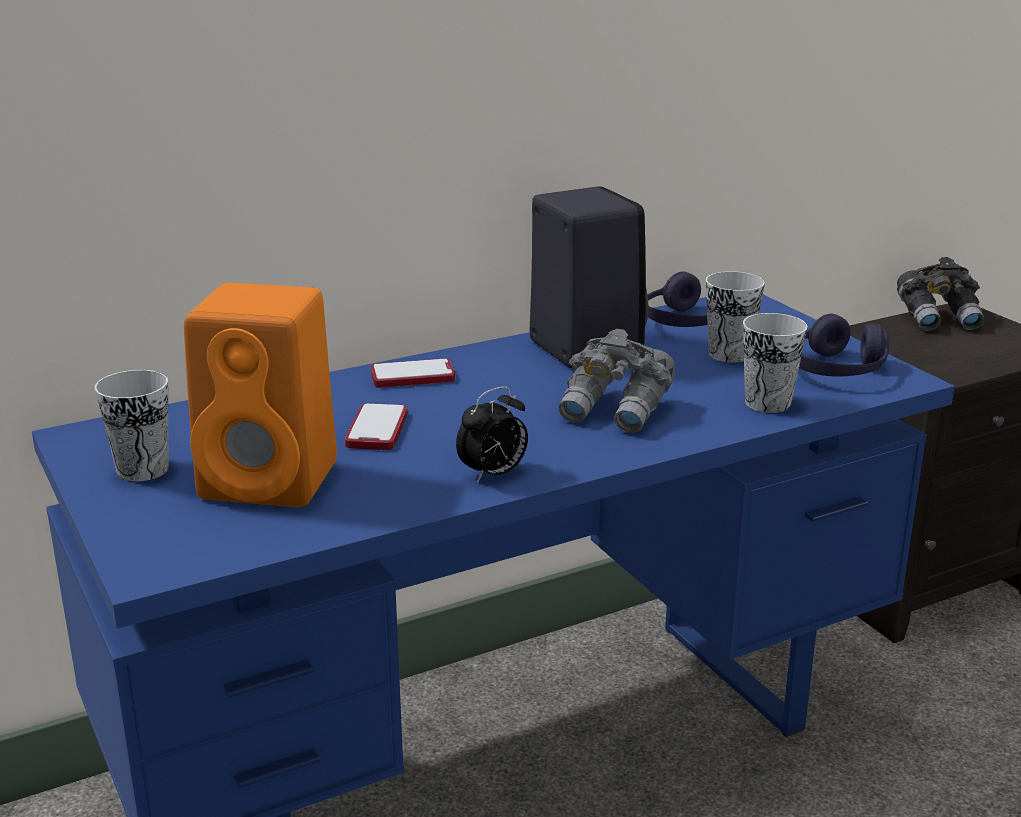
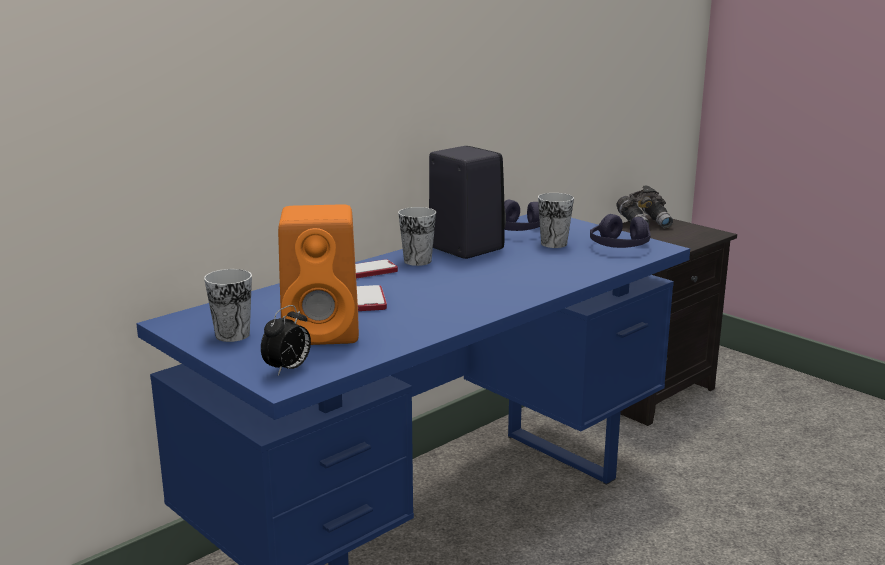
camera: 15 degrees left, 5 degrees down
(493, 474) = (458, 315): alarm clock -> alarm clock (288, 369)
(617, 411) = (508, 277): grey binoculars -> none
(767, 403) = (593, 265): cup -> cup (417, 261)

